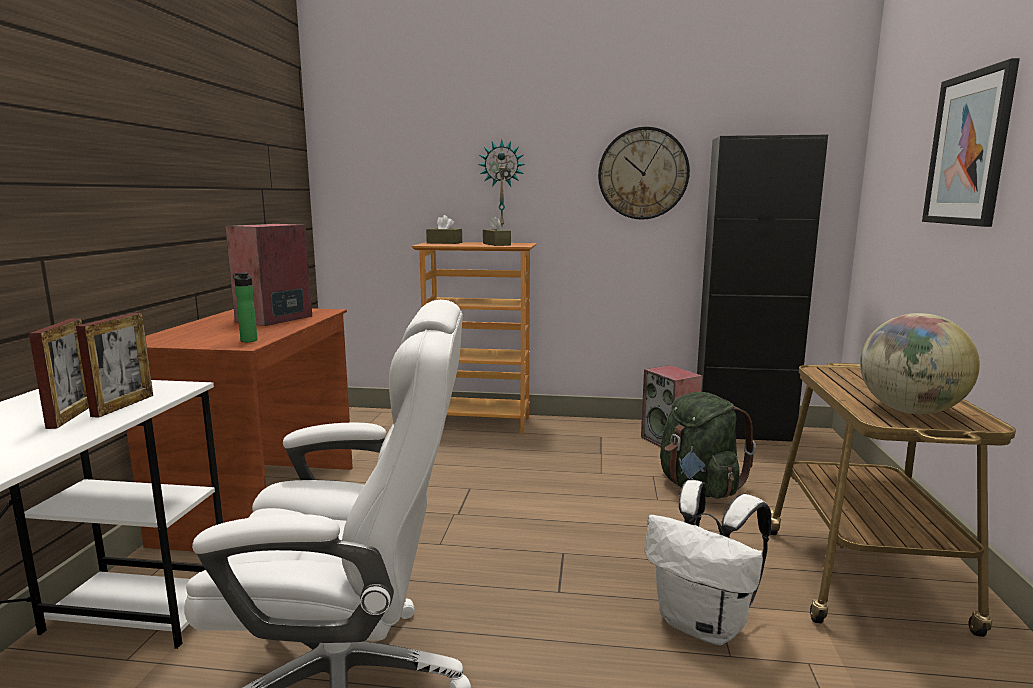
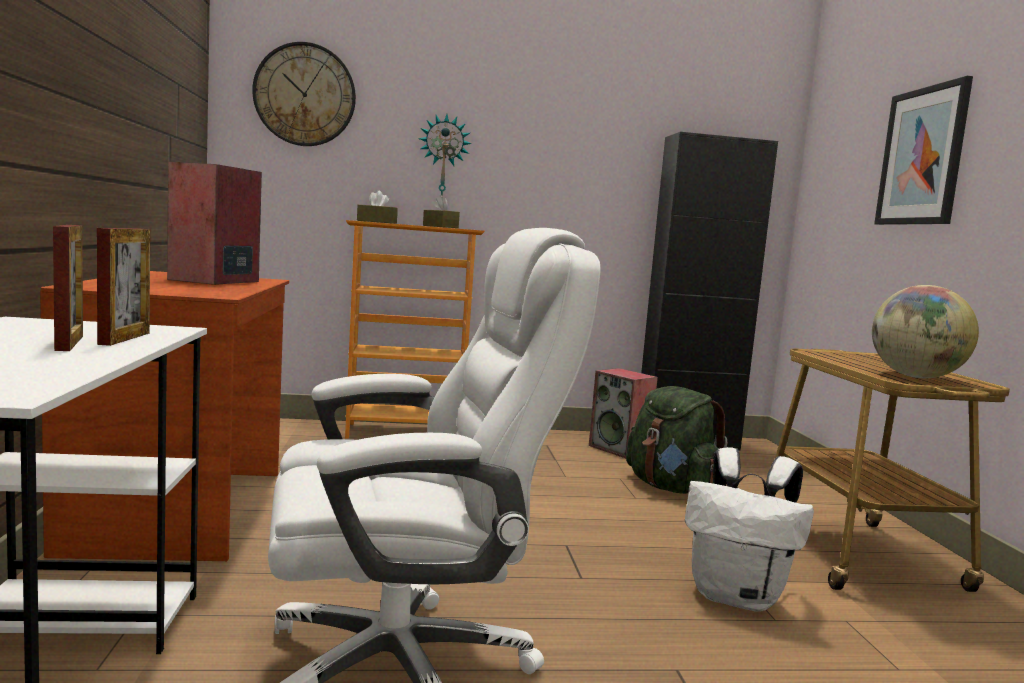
camera: 15 degrees left, 5 degrees down
(248, 340) = (216, 292): bottle -> none
(643, 173) = (594, 165): wall clock -> wall clock (305, 95)

